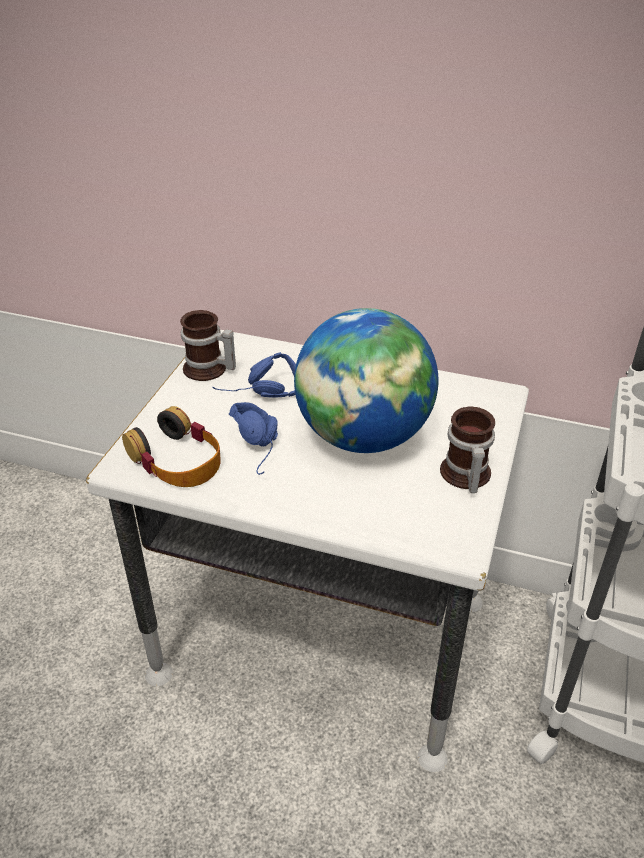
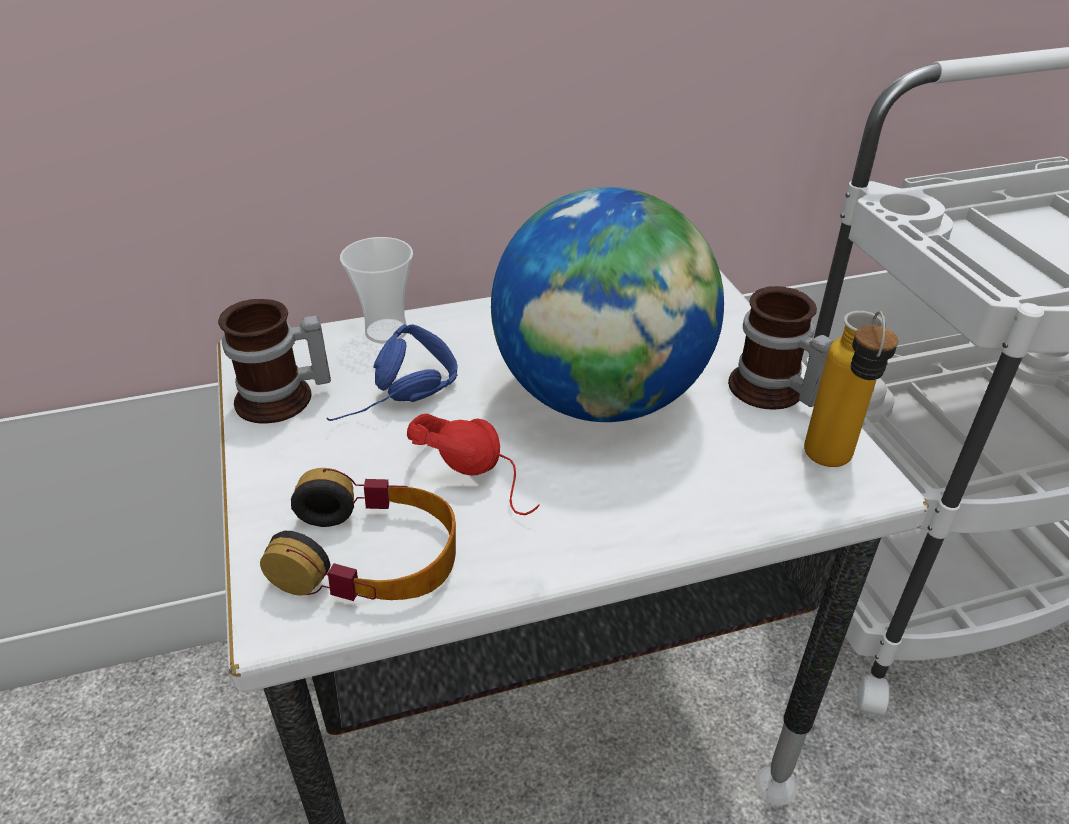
camera: 35 degrees left, 0 degrees up
(263, 448) = (484, 474): blue headphones -> red headphones
(290, 354) = (386, 331): none -> cup
(447, 530) = (829, 467): none -> bottle

